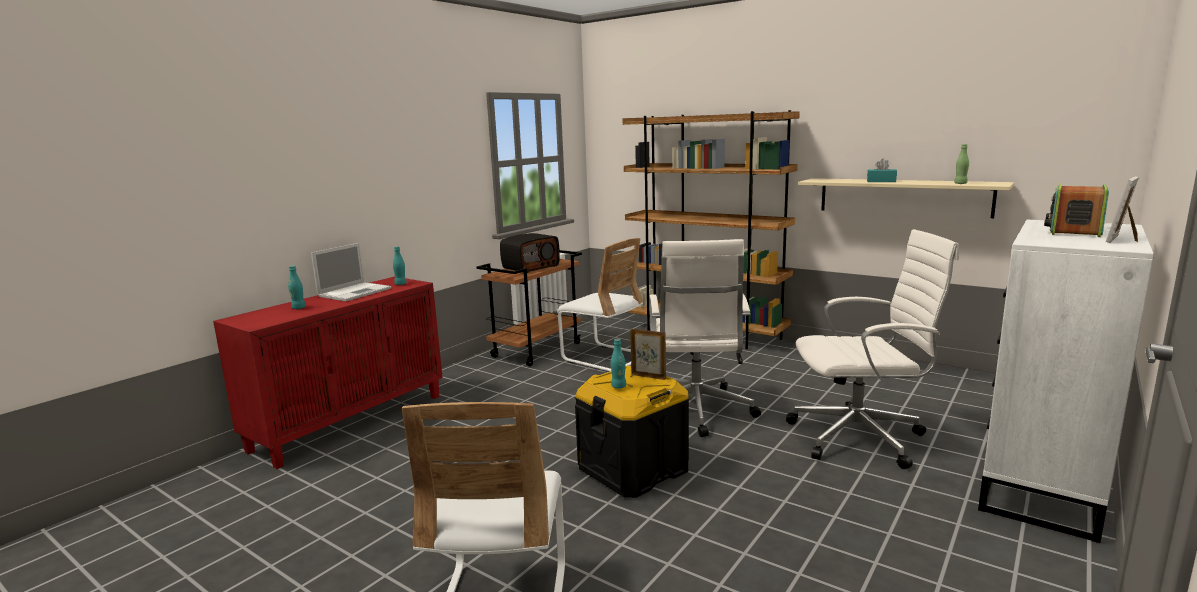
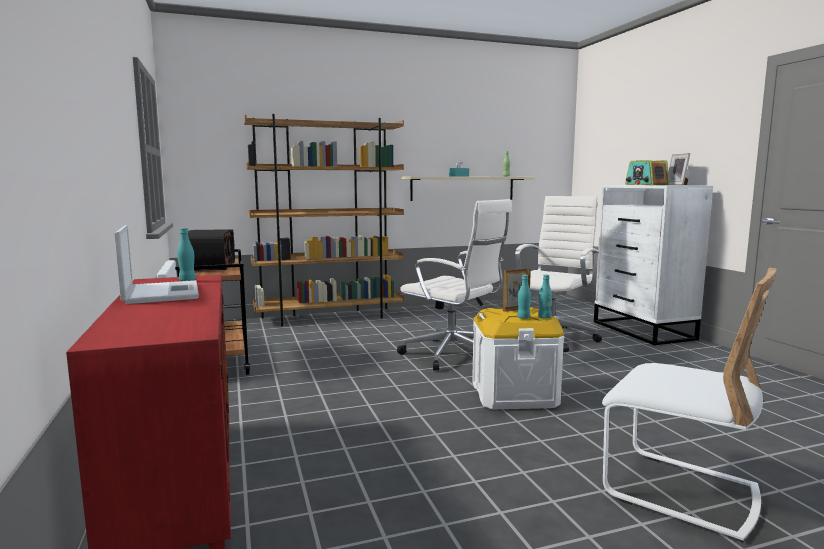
camera: 55 degrees left, 5 degrees down
(299, 308) = (159, 314): turquoise bottle -> turquoise bottle (544, 317)
(604, 358) = (299, 350): white chair -> none
(633, 469) = (514, 394): black storage box -> white storage box

